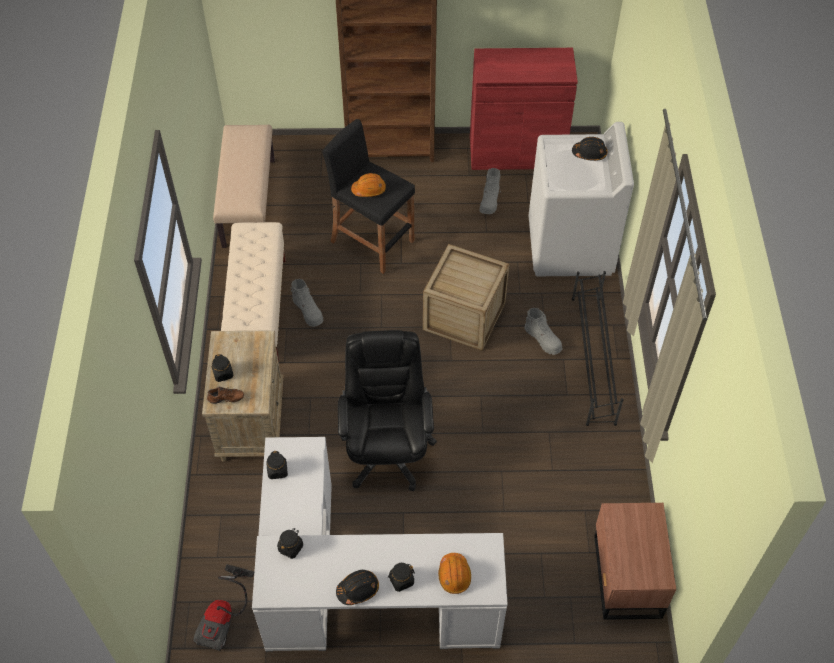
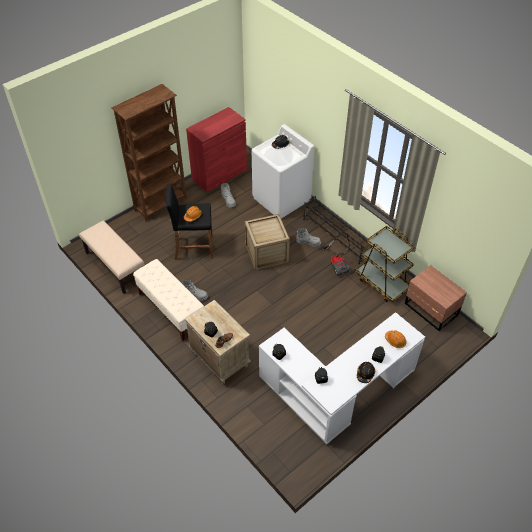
camera: 40 degrees left, 5 degrees down
(225, 617) = (294, 445): vacuum cleaner -> vacuum cleaner (337, 263)
(387, 450) = (291, 328): black office chair -> none
(592, 479) = (382, 283): none -> brown cart

